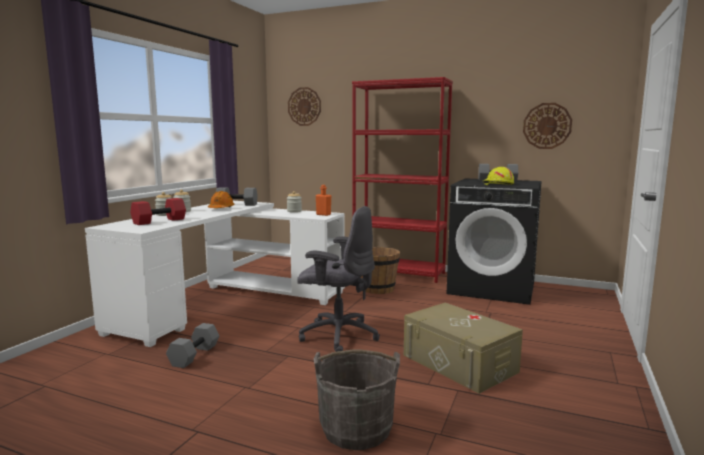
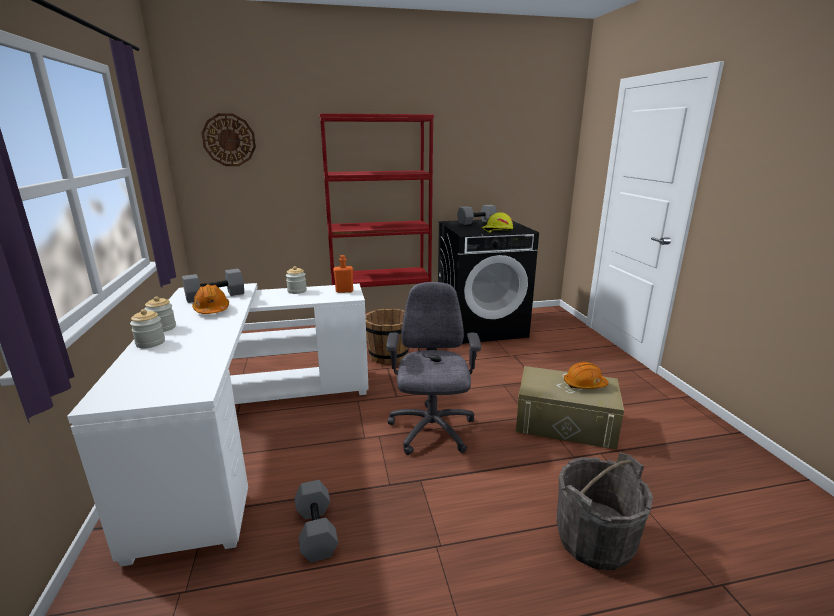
camera: 35 degrees left, 10 degrees up
(159, 221) = (176, 361): red dumbbell -> none
(338, 335) = (431, 431): grey office chair -> grey office chair turned 75 degrees counterclockwise
(477, 324) = (584, 384): none -> orange hard hat
(547, 126) = (511, 165): wall clock -> none

